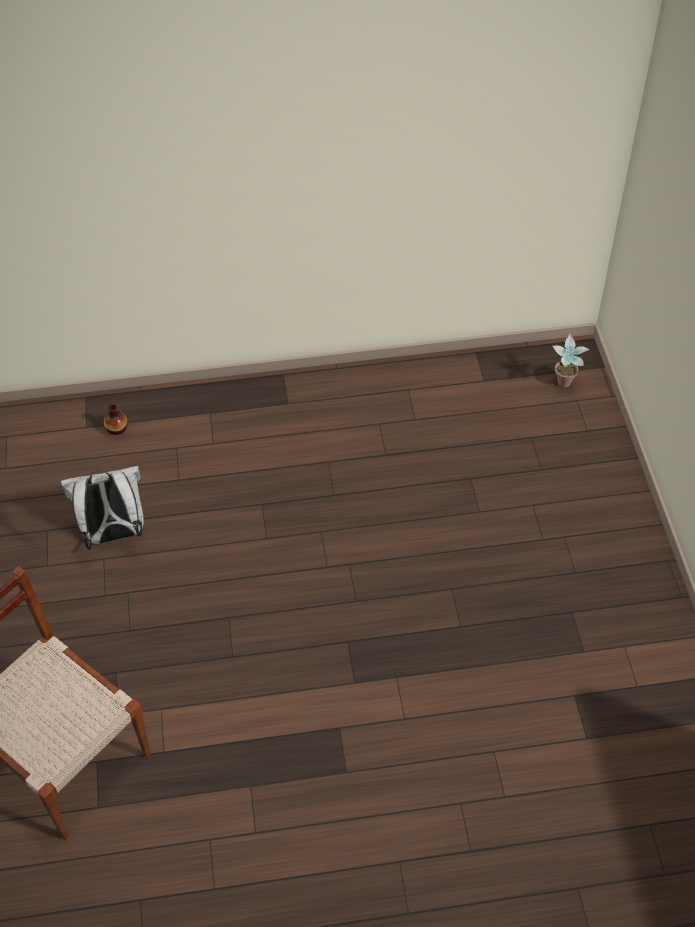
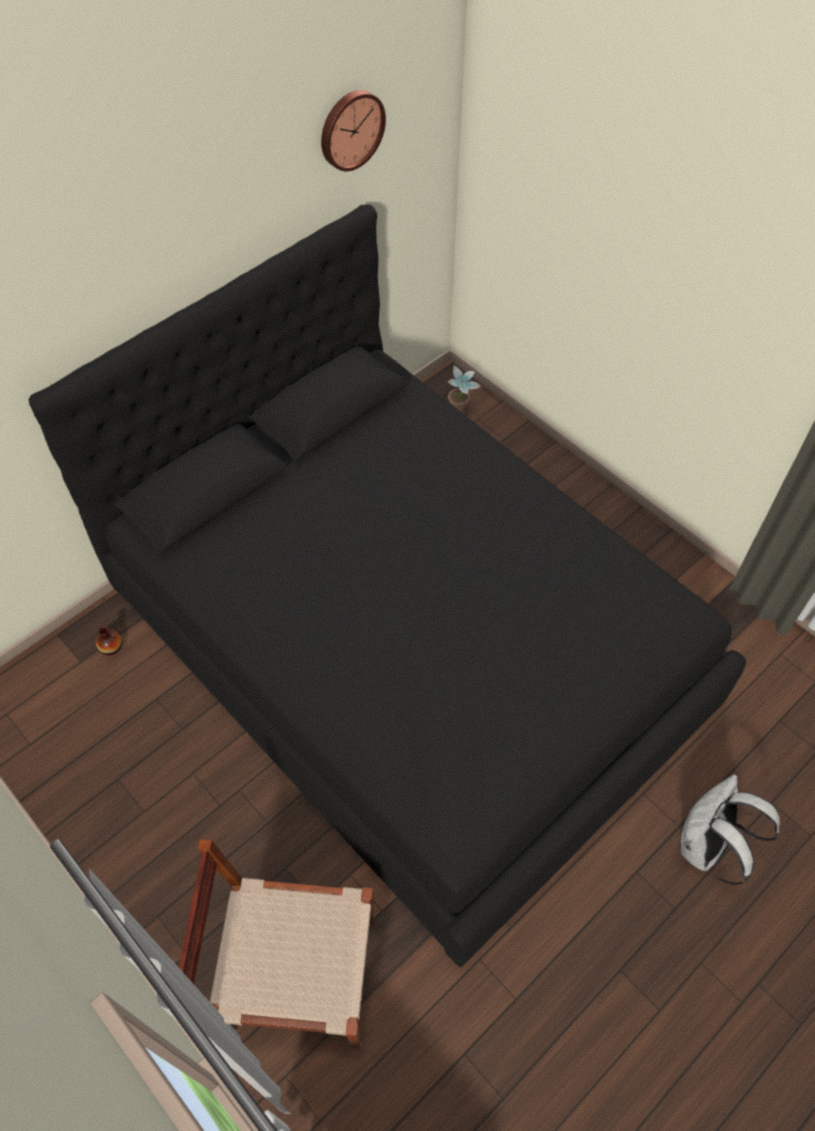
camera: 35 degrees left, 5 degrees up
(114, 534) = (184, 745): white backpack -> white backpack (706, 847)
(349, 561) = (406, 649): none -> black bed
(499, 58) = (350, 129): none -> wall clock

